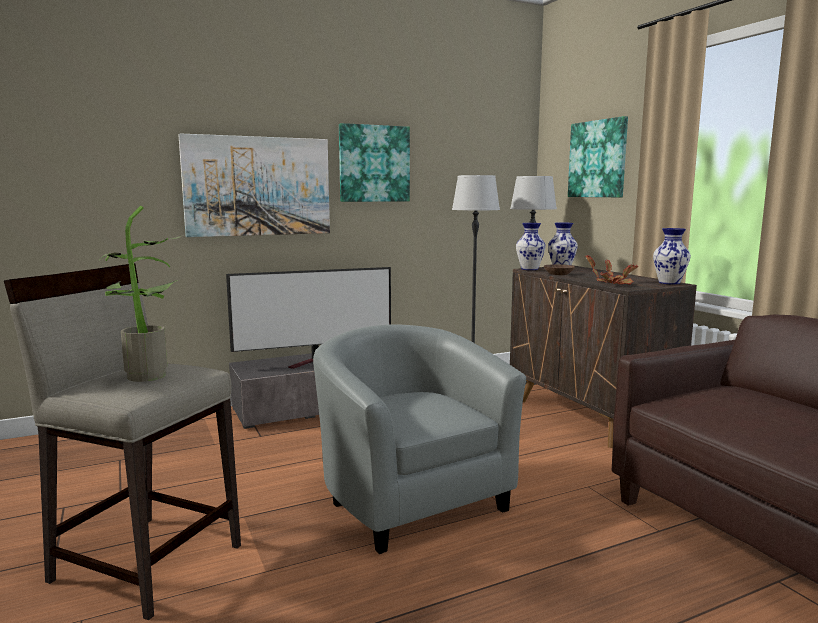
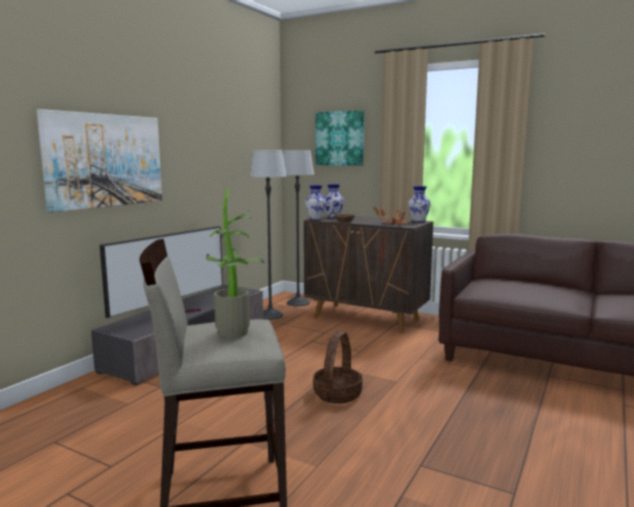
camera: 35 degrees left, 0 degrees up
(374, 163) = (187, 139): picture -> none
(410, 498) = (337, 394): grey armchair -> basket

